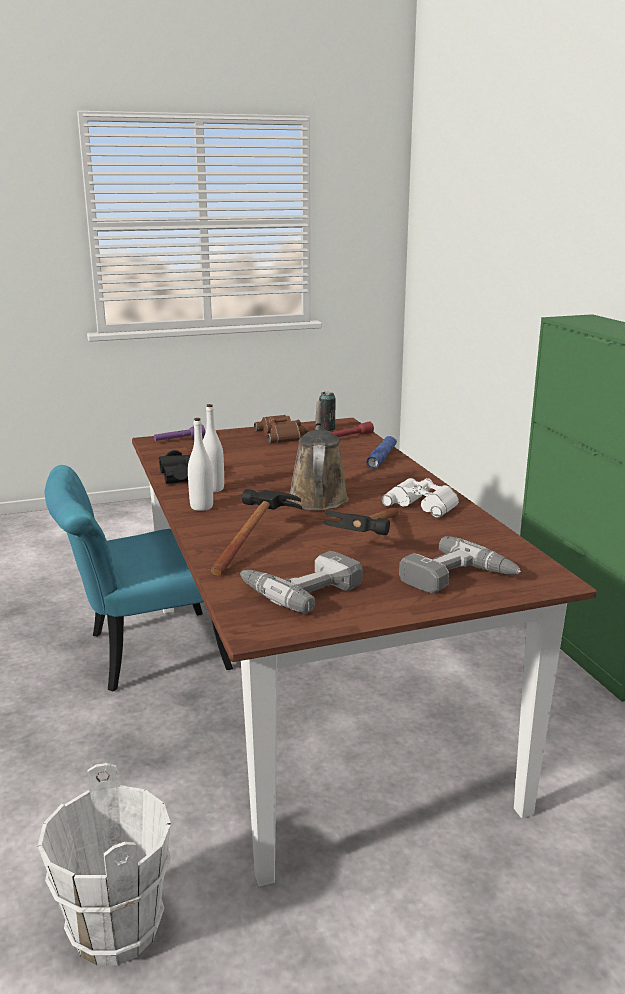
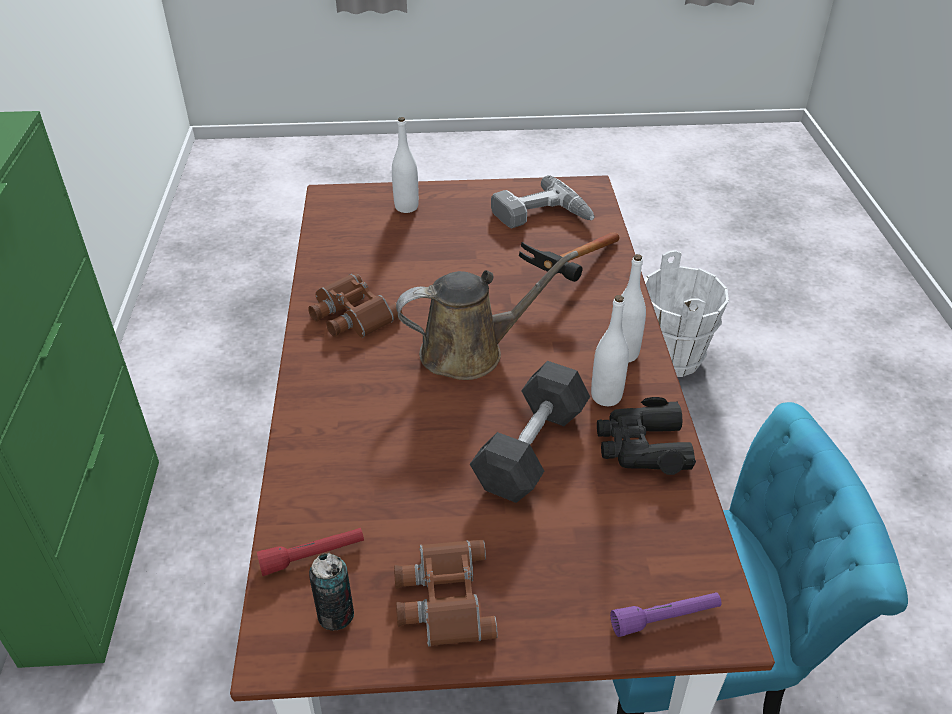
camera: 165 degrees left, 20 degrees up
(257, 468) = (531, 449): none -> grey dumbbell
(317, 497) = (470, 351): brown watering can -> brown watering can turned 120 degrees counterclockwise
(370, 543) = (453, 260): hammer -> none
(381, 458) = (316, 448): blue flashlight -> none
(423, 504) = (350, 314): white binoculars -> brown binoculars
(458, 579) = (406, 207): power drill -> white bottle

